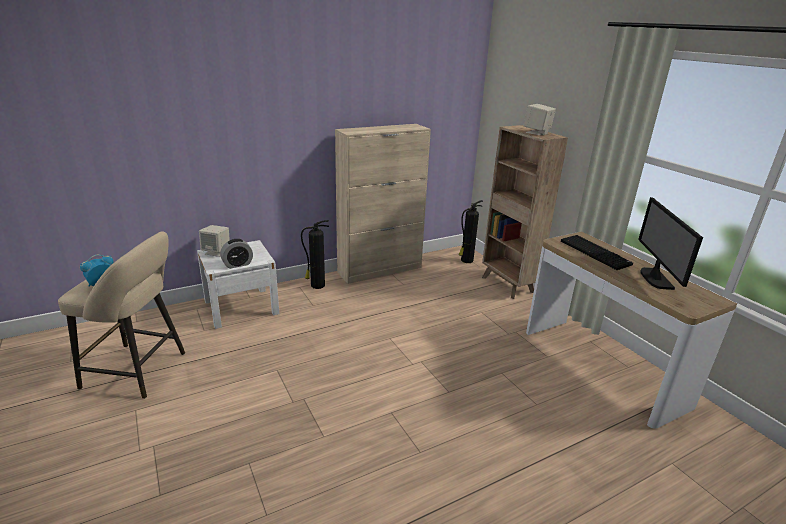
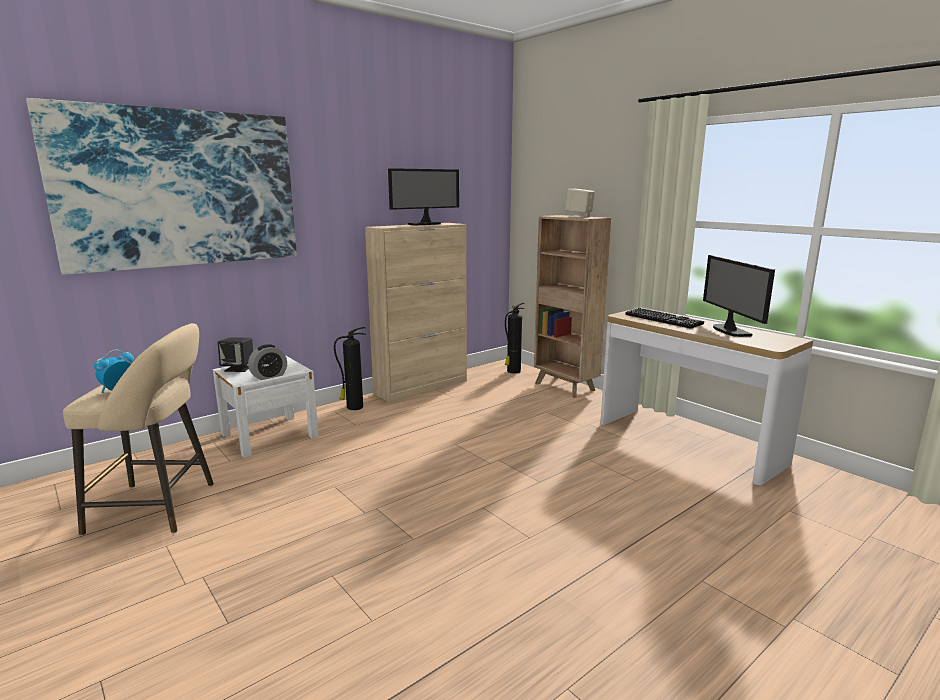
camera: 10 degrees left, 10 degrees down
(167, 98) = (180, 189): none -> picture
(217, 252) = (238, 368): beige speaker -> black speaker
(392, 127) = (426, 224): none -> monitor

